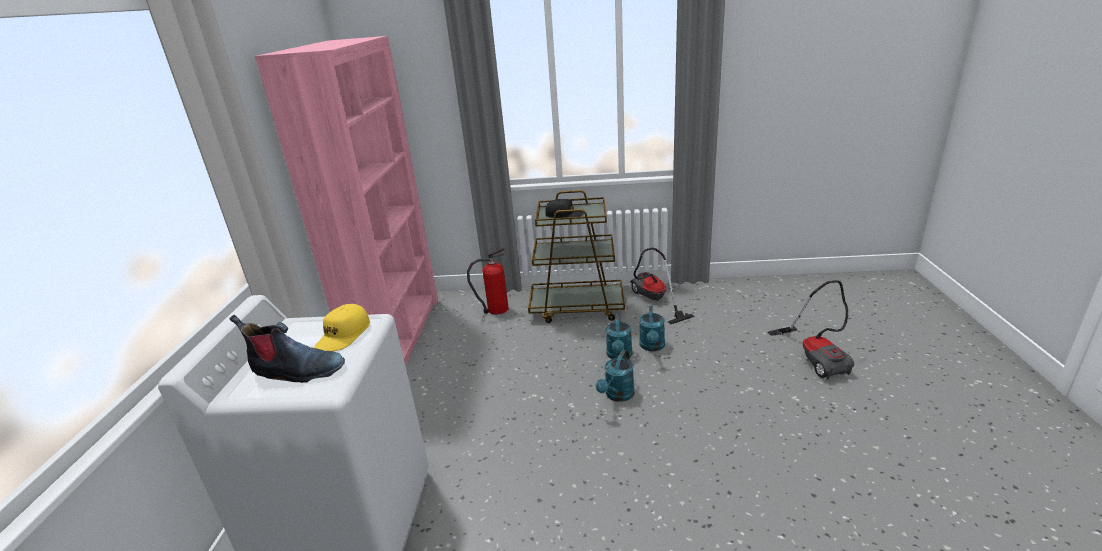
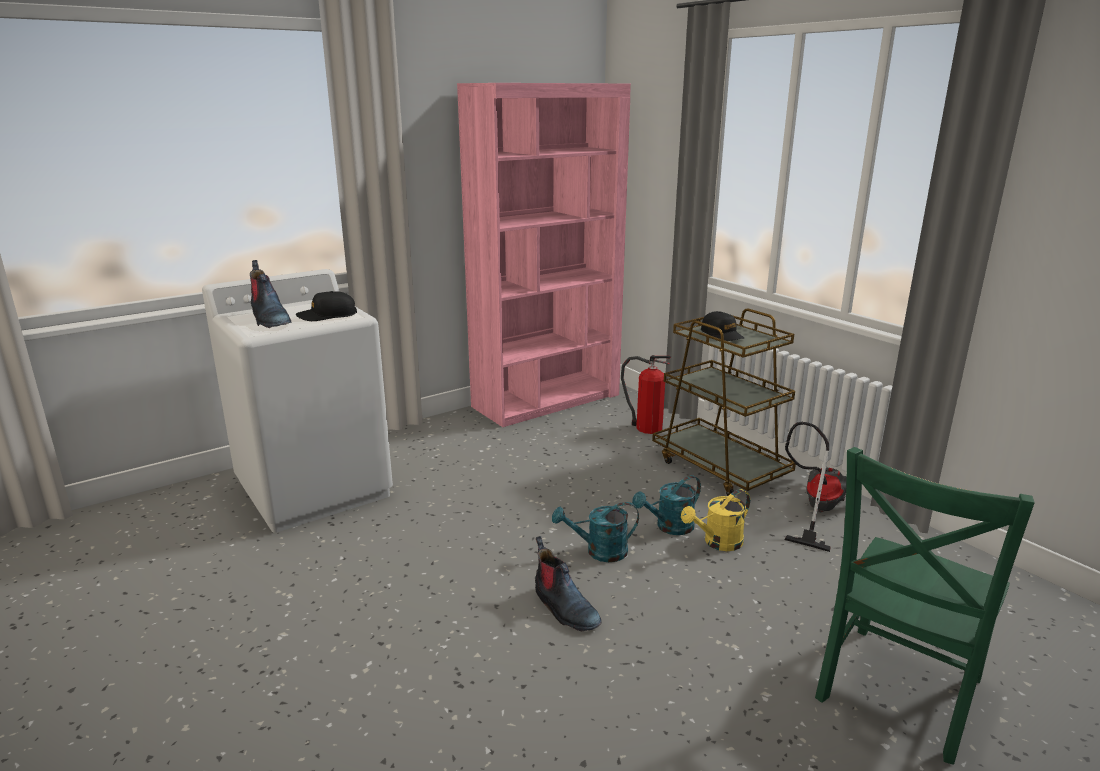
camera: 50 degrees right, 5 degrees down
(343, 335) = (327, 316): yellow cap -> black cap
(652, 347) = (717, 543): turquoise watering can -> yellow watering can
(664, 438) = (564, 608): none -> boot
(816, 357) = (897, 693): vacuum cleaner -> green chair

